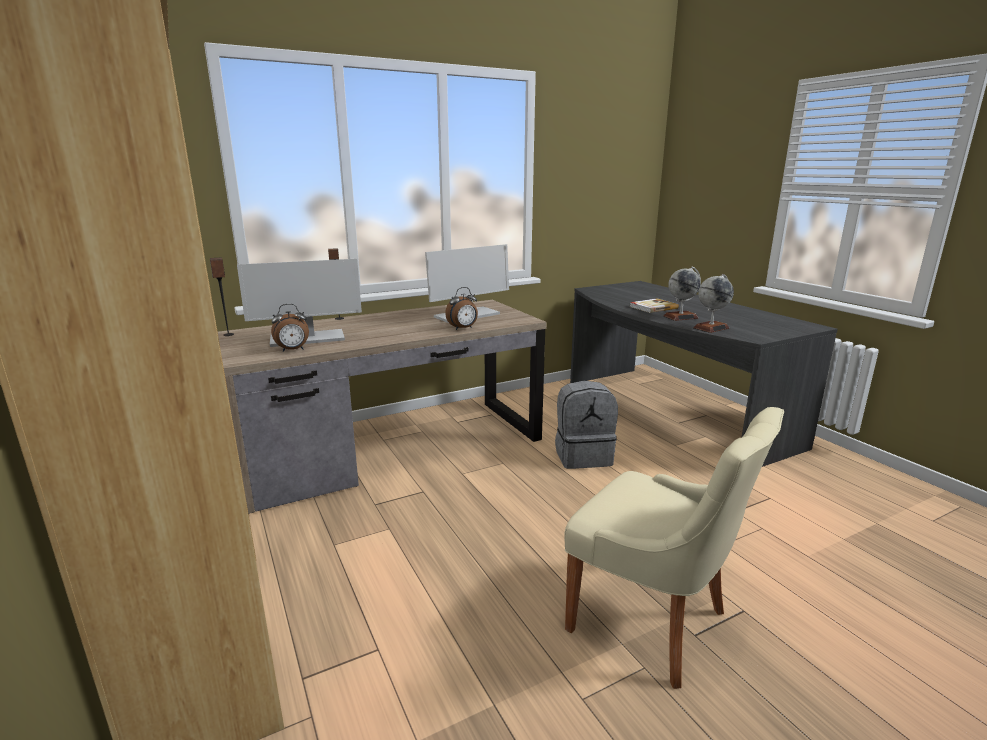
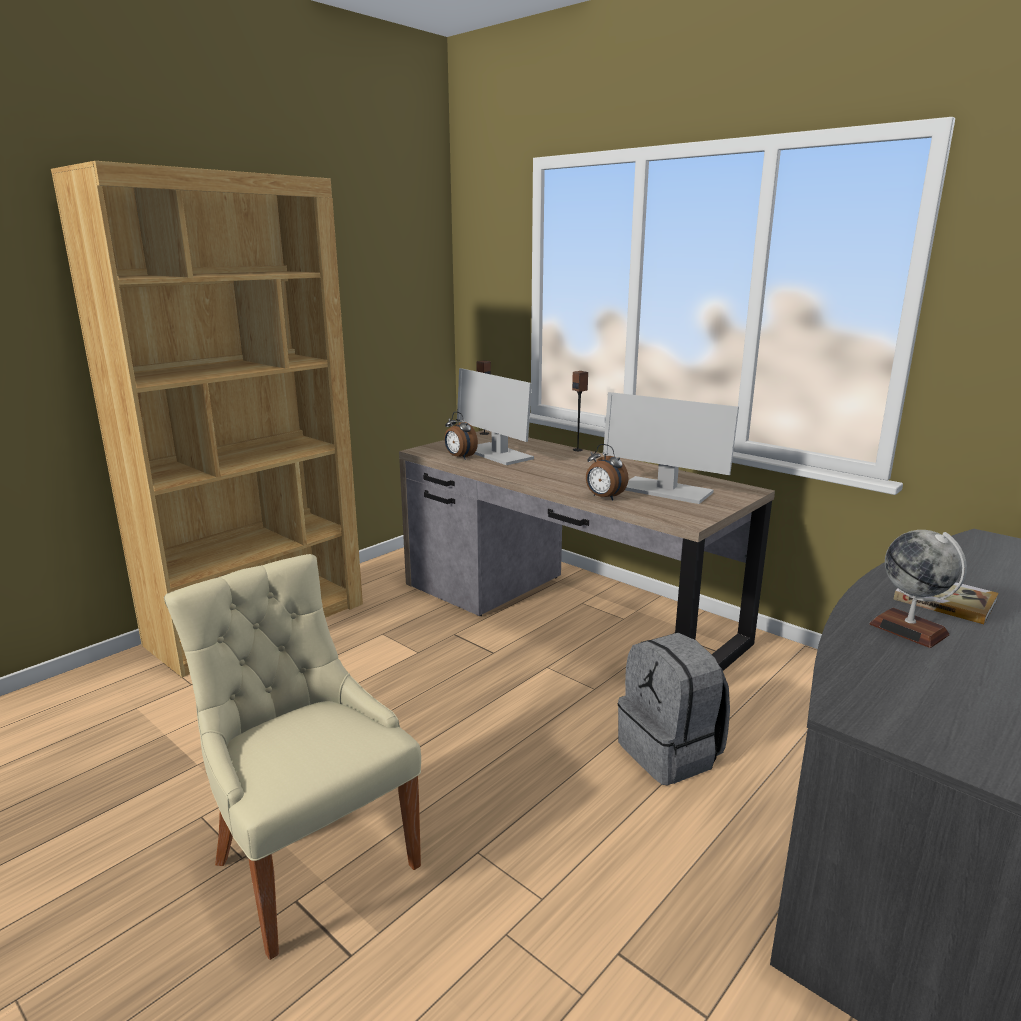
camera: 70 degrees right, 0 degrees up
(653, 623) = (312, 860): beige chair -> beige chair turned 120 degrees clockwise
(711, 328) = (866, 662): globe -> none

